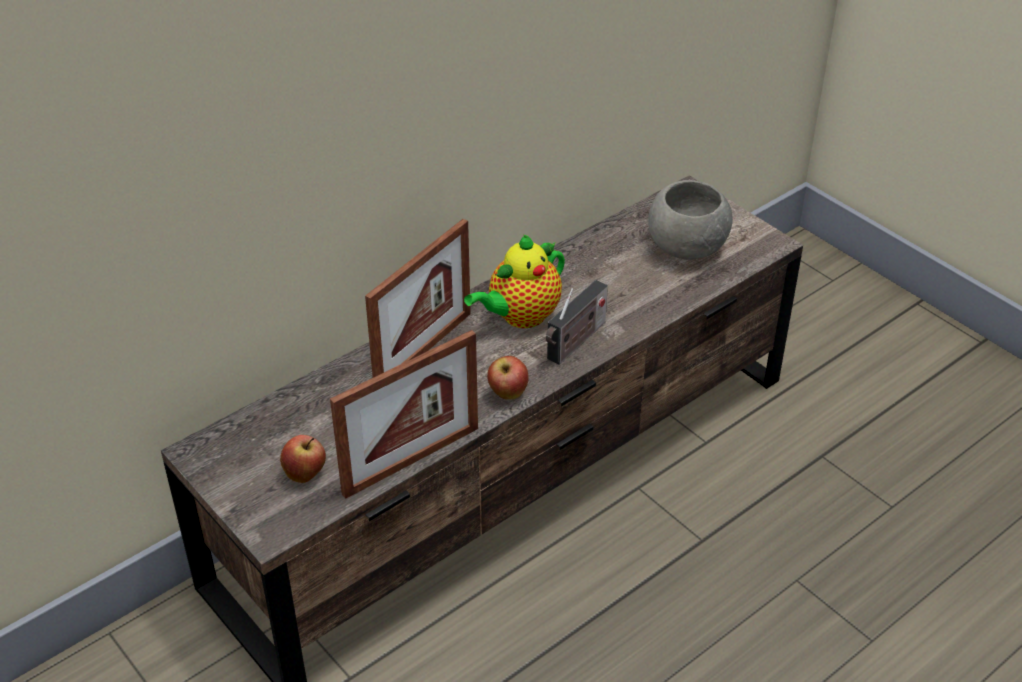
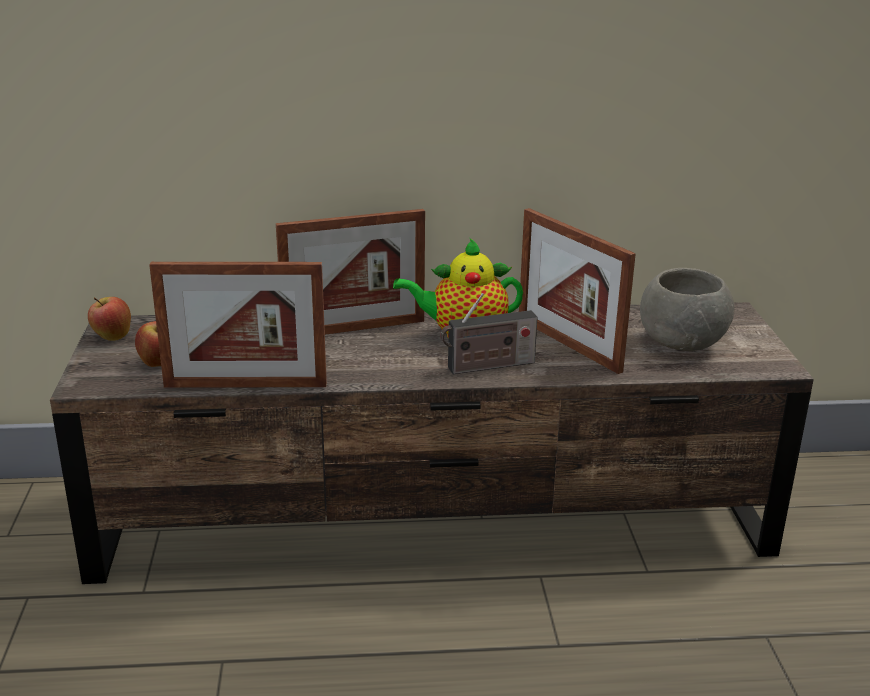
camera: 35 degrees right, 15 degrees down
(508, 394) = (382, 376): apple -> apple (112, 337)
(608, 288) = (568, 344): none -> picture frame

